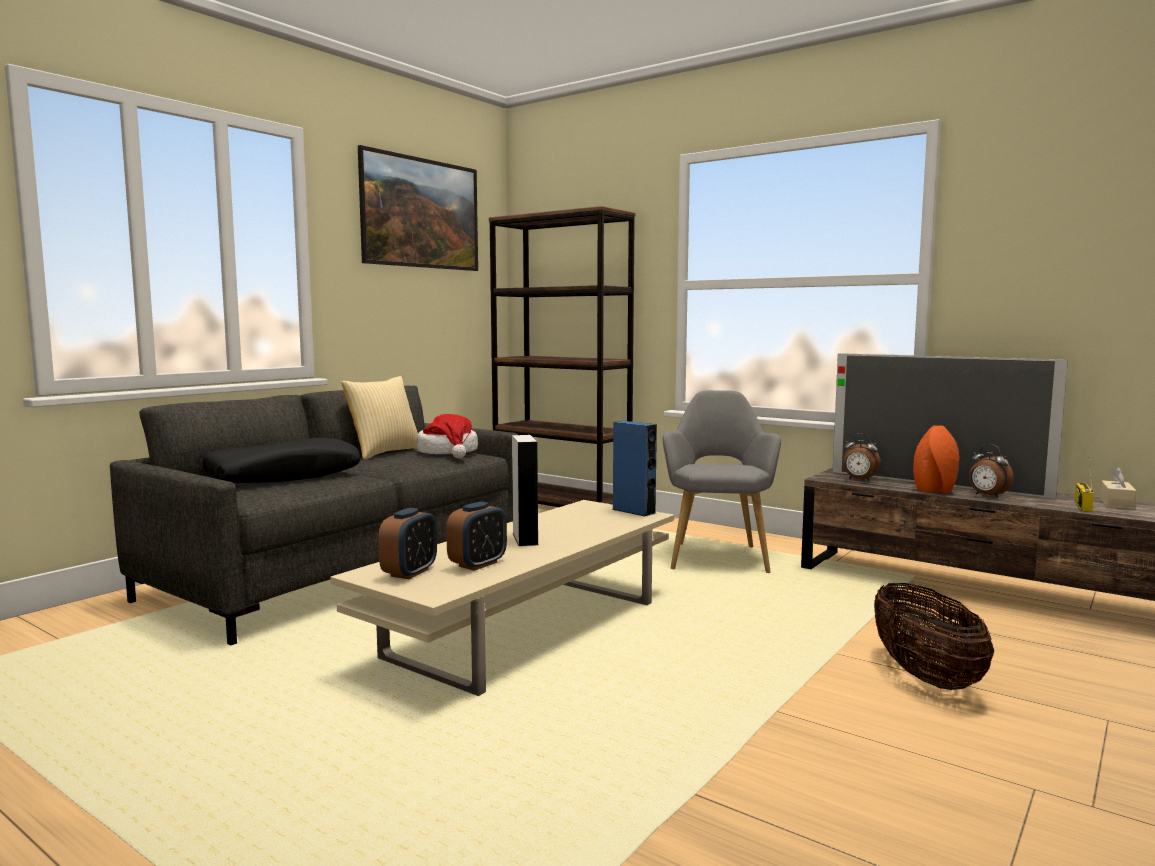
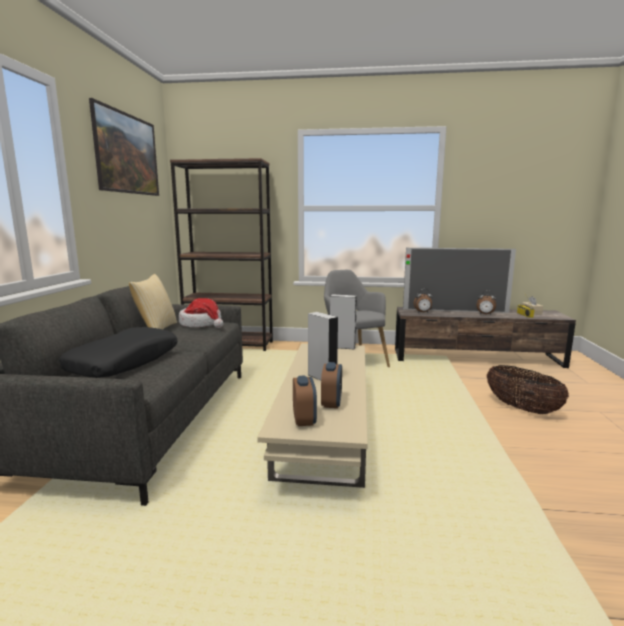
camera: 30 degrees left, 5 degrees up
(634, 511) = (342, 347): blue speaker -> grey speaker
(935, 491) = (463, 314): orange vase -> none

